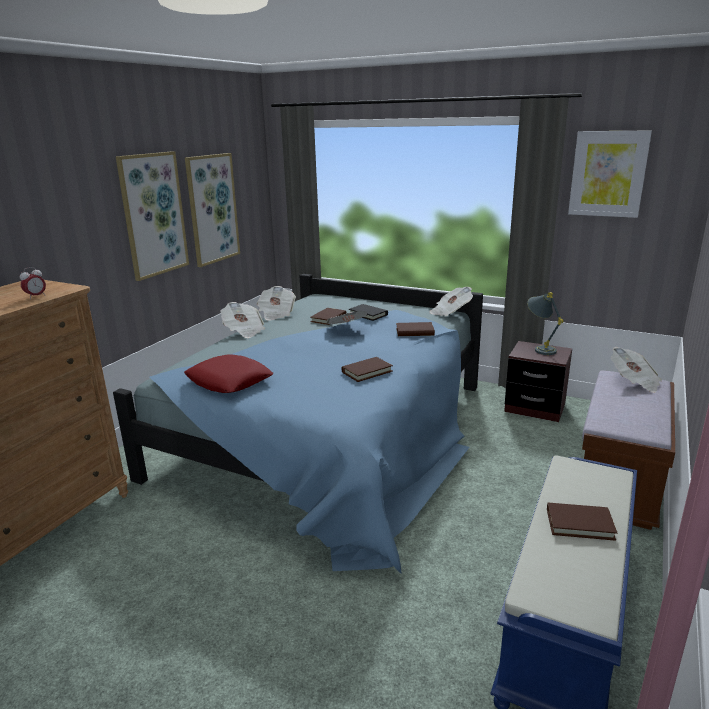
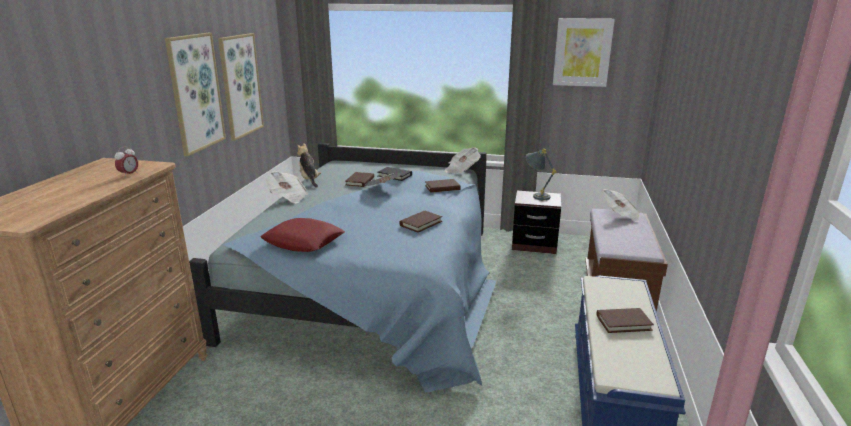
camera: 15 degrees left, 0 degrees up
(276, 314) = (309, 180): newspaper -> plush toy

